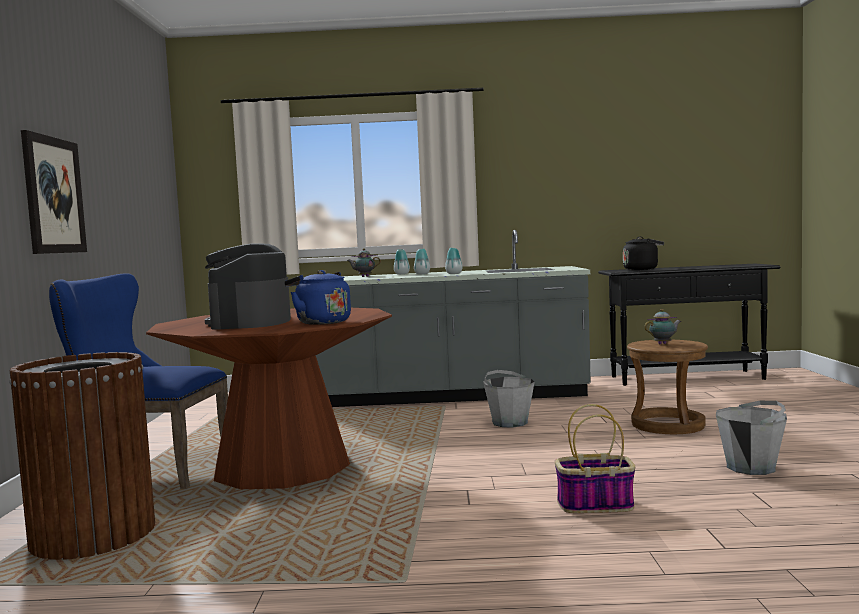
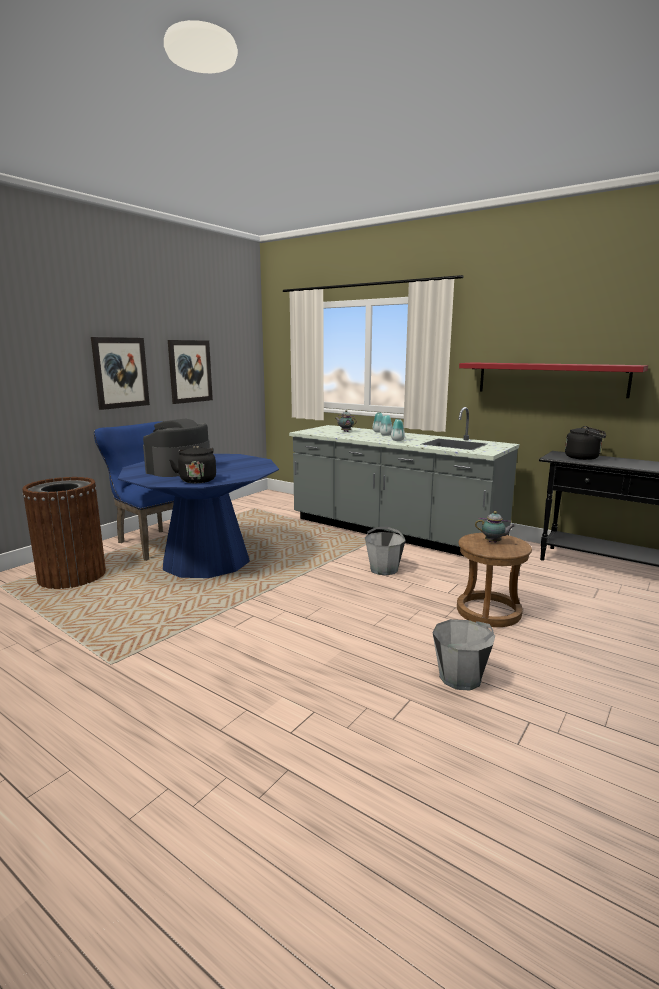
camera: 35 degrees right, 10 degrees up
(119, 205) = (190, 371): none -> picture
(282, 467) = (206, 561): brown dining table -> blue dining table
(320, 322) = (197, 480): blue kettle -> black kettle
(585, 196) = (550, 379): none -> red shelf
(594, 505) = (291, 660): basket -> none

